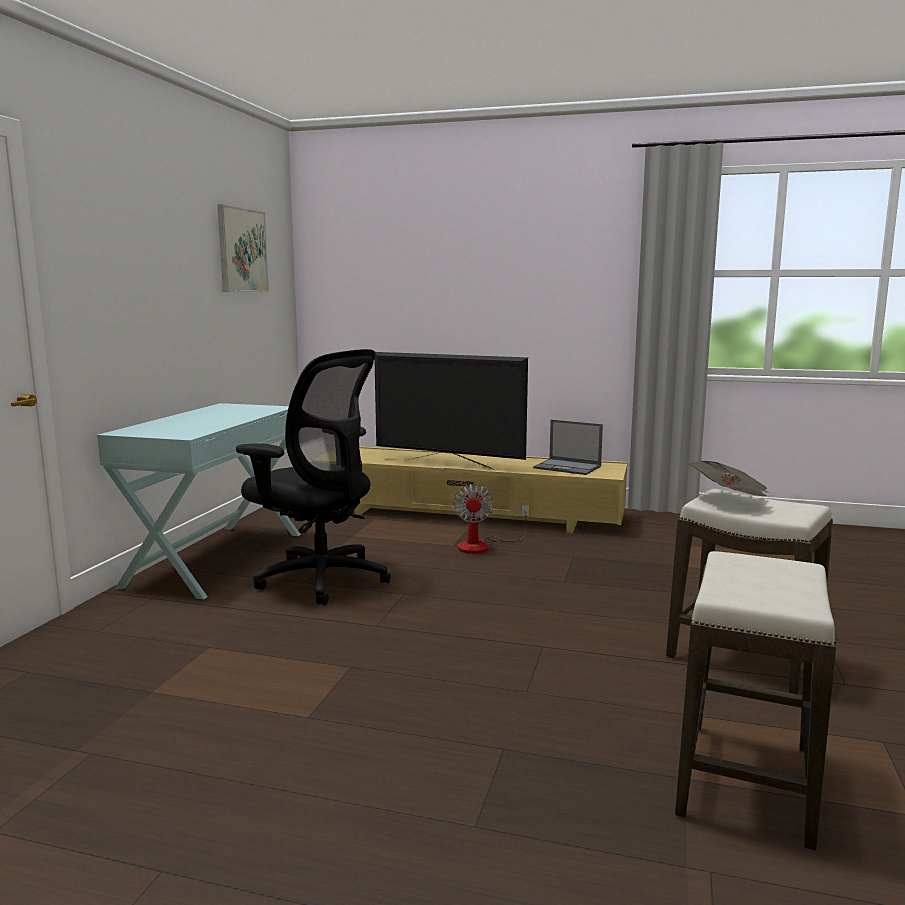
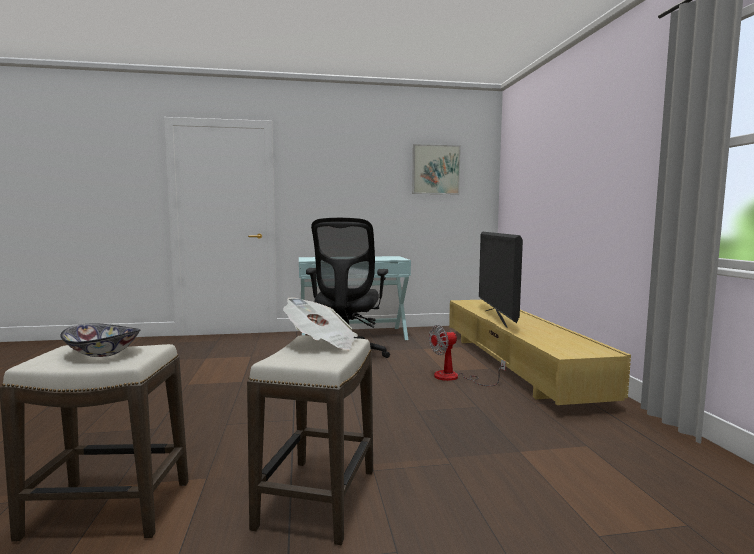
camera: 65 degrees right, 5 degrees down
(568, 467) = (561, 342): laptop -> none
(754, 578) = (104, 353): none -> bowl

